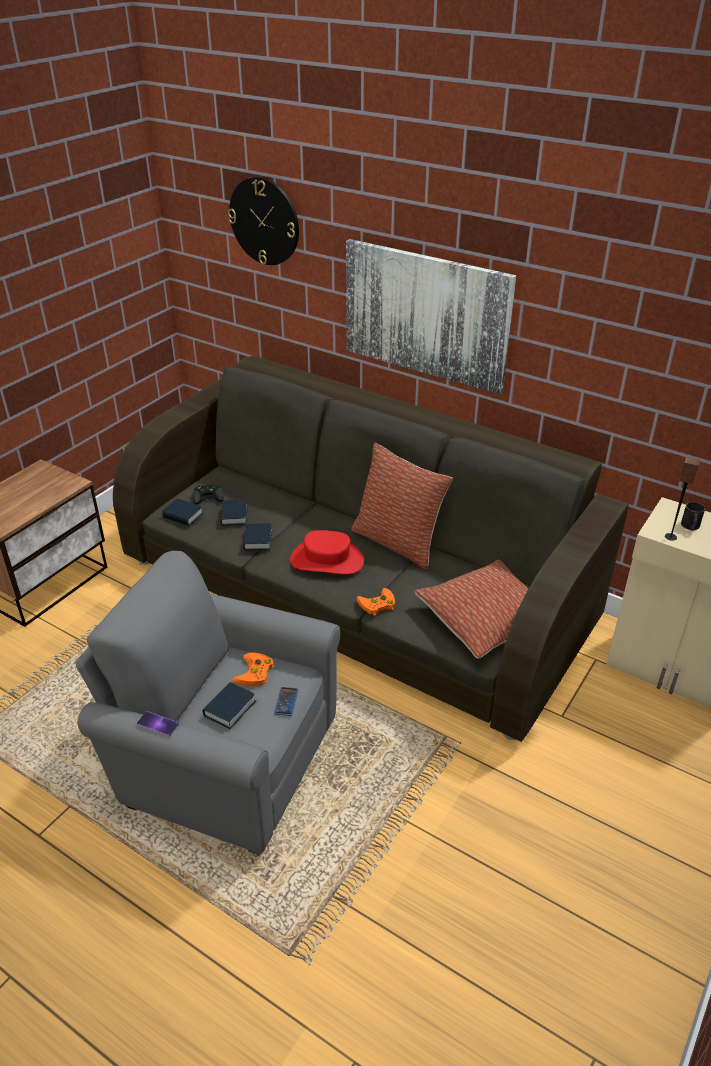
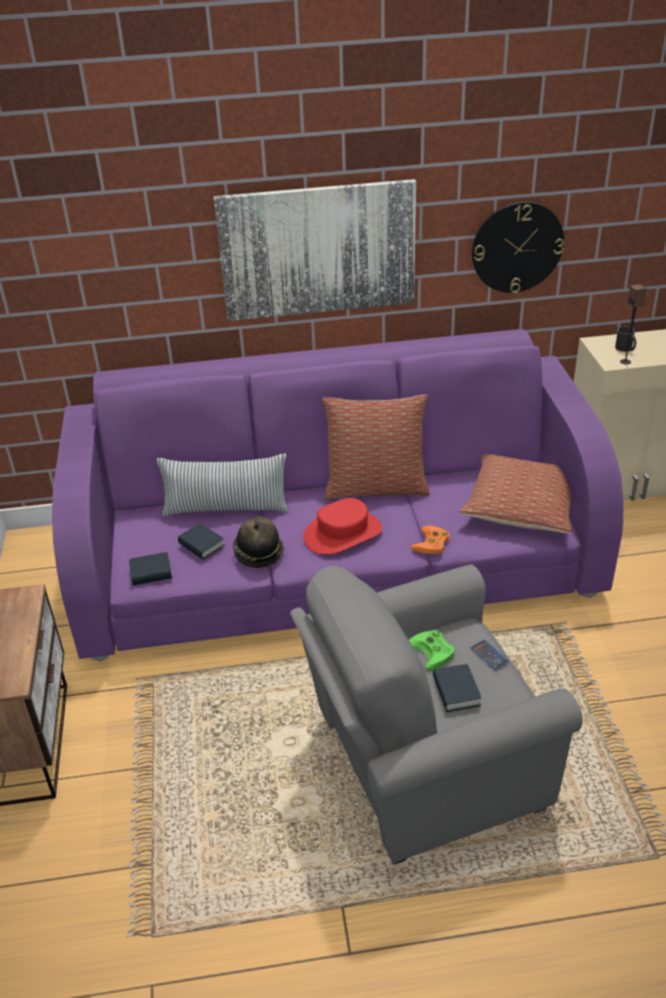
camera: 40 degrees left, 0 degrees up
(158, 724) = (463, 730): phone -> none
(209, 495) = (148, 541): black game controller -> none
(255, 673) = (434, 652): orange game controller -> green game controller
(258, 540) = (258, 552): book -> hat
(264, 221) = (90, 208): wall clock -> wall clock (517, 247)
(281, 500) = (226, 508): none -> pillow
(355, 589) = (335, 560): grey sofa -> purple sofa

